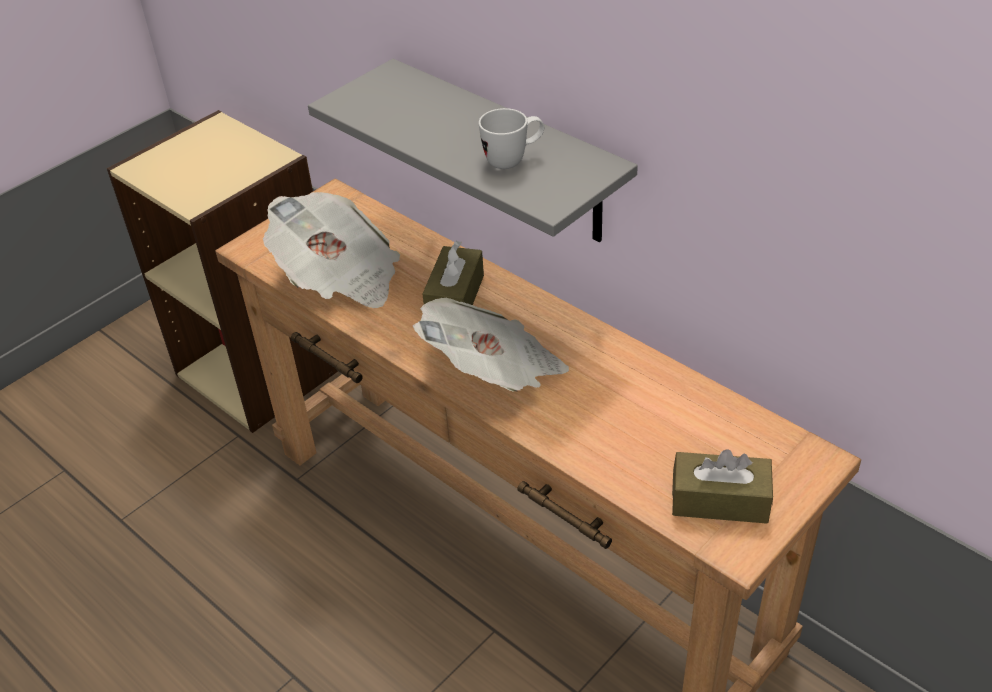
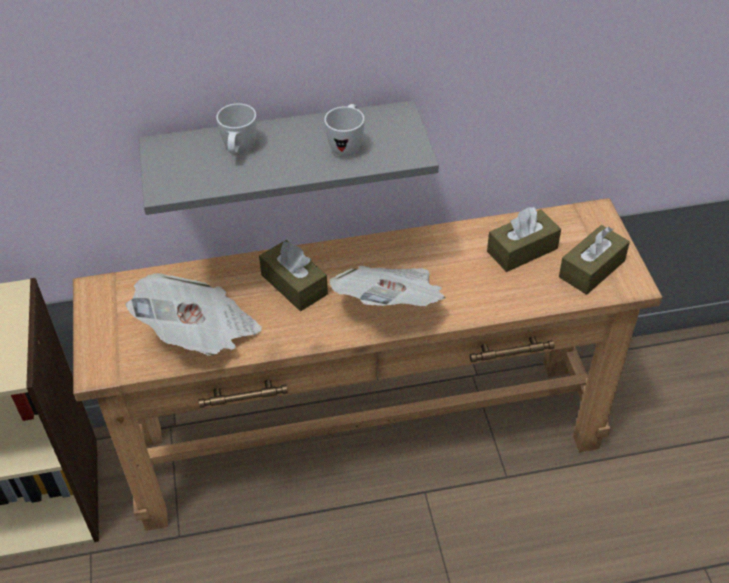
camera: 55 degrees left, 5 degrees up
(431, 111) = (239, 152): none -> white mug
(682, 427) = (522, 250): none -> brown tissue box

